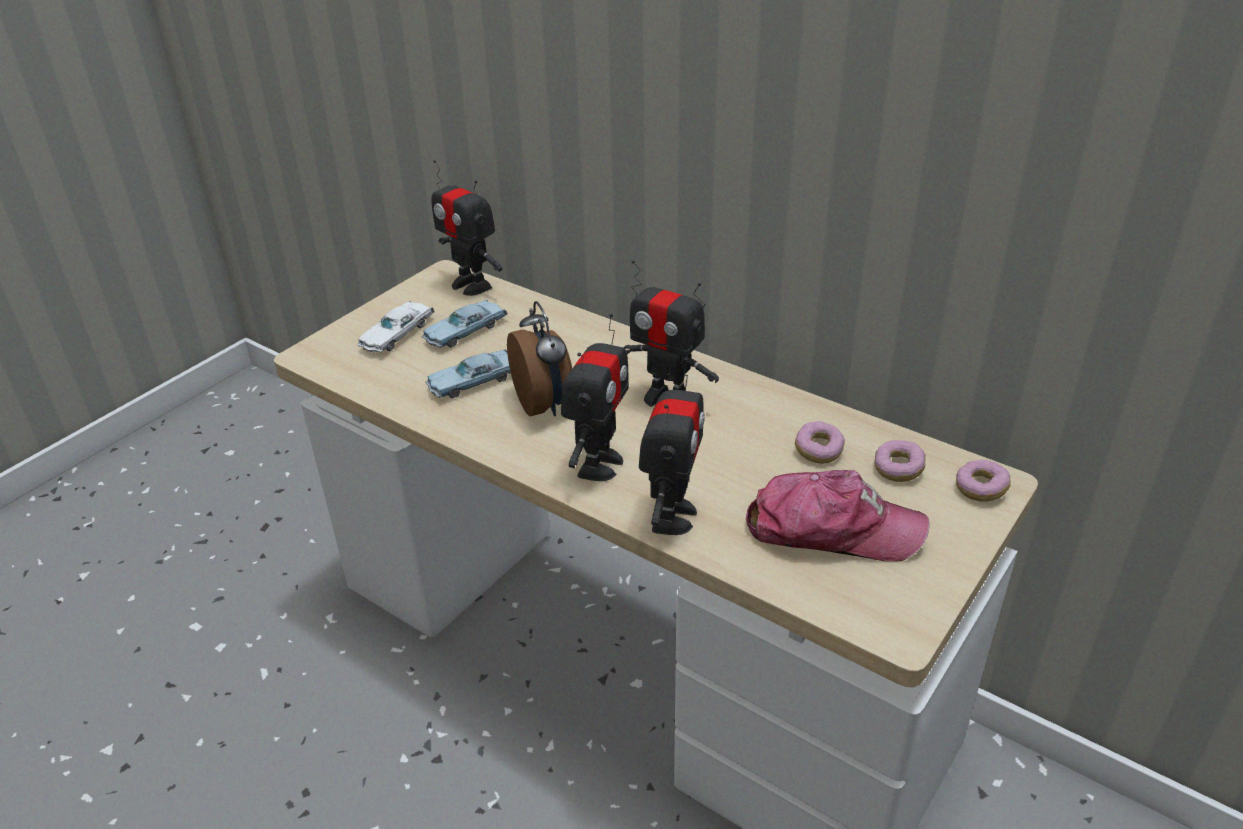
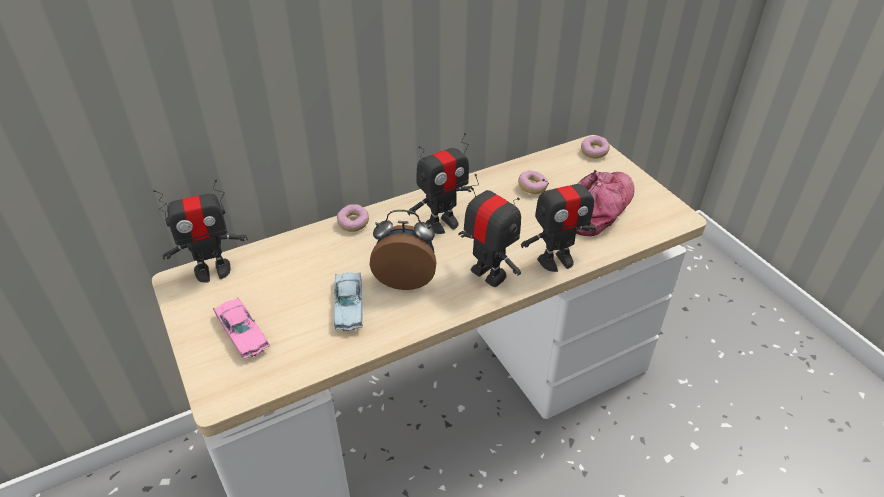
camera: 65 degrees left, 5 degrees up
(397, 334) = (242, 332): white toy car -> pink toy car
(465, 331) = (276, 292): blue toy car -> none
(672, 516) = (556, 260): toy robot -> toy robot turned 120 degrees clockwise
(898, 469) = (564, 169): donut -> donut (353, 223)

